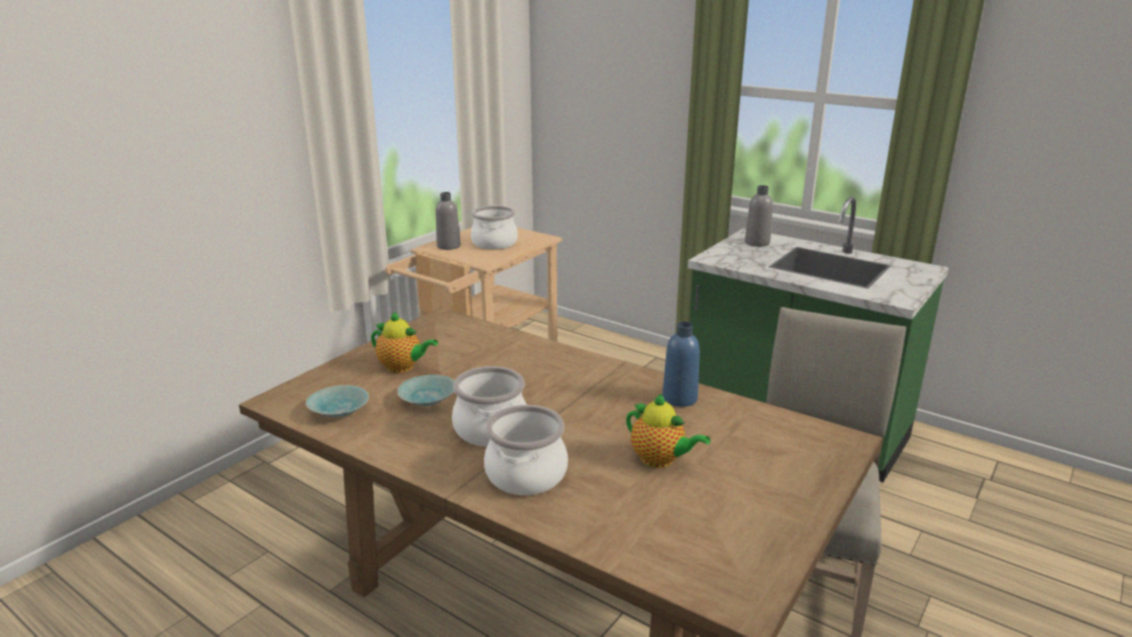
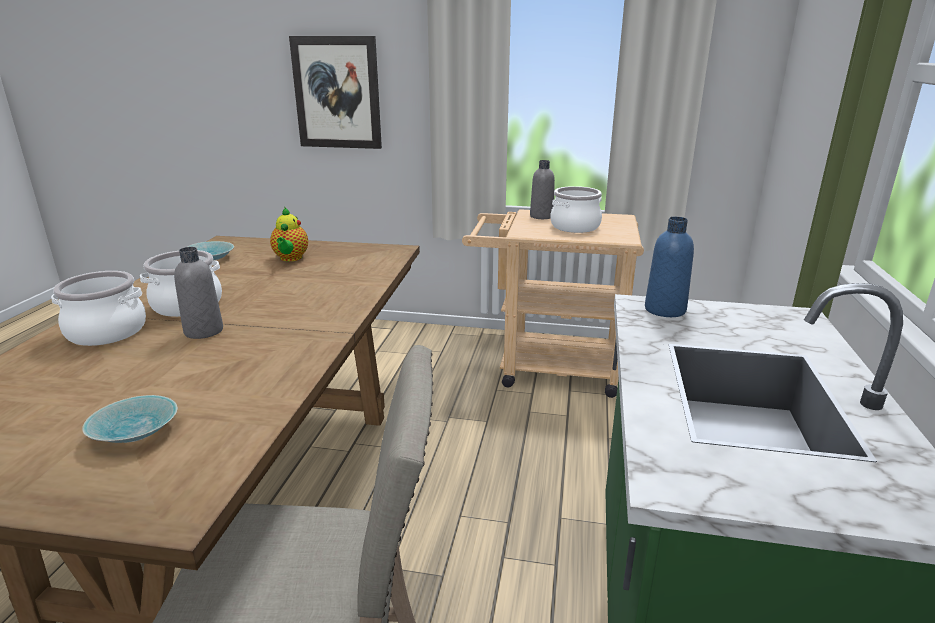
camera: 65 degrees right, 0 degrees up
(176, 176) = (337, 93): none -> picture
(427, 400) = (235, 276): turquoise bowl -> turquoise bowl (133, 432)
(660, 460) = (127, 385): teapot -> none
(679, 398) = (272, 374): blue bottle -> blue bottle (665, 310)
(757, 243) = (765, 324): grey bottle -> grey bottle (204, 331)

